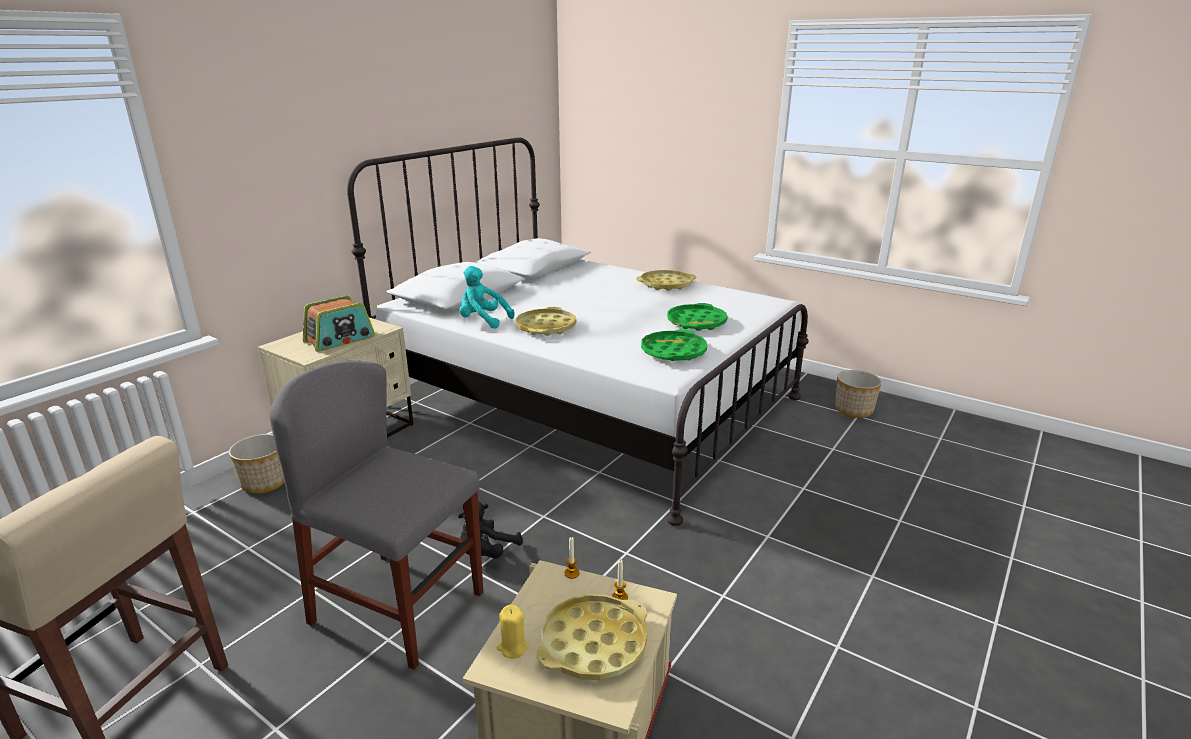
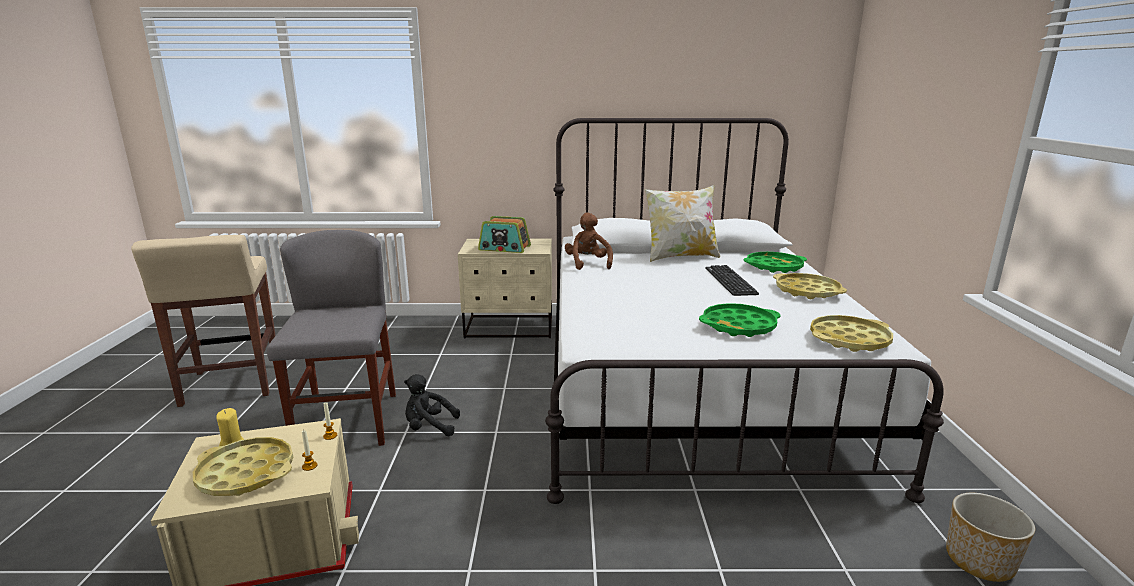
camera: 55 degrees right, 5 degrees down
(265, 482) = (434, 329): planter -> none
(482, 321) = (588, 264): turquoise plush toy -> brown plush toy
(530, 288) = (680, 256): none -> pillow
(546, 327) = (613, 282): yellow tray -> yellow tray (849, 339)
(611, 295) = (730, 281): none -> keyboard
(673, 352) = (646, 334): green tray -> green tray (774, 267)

